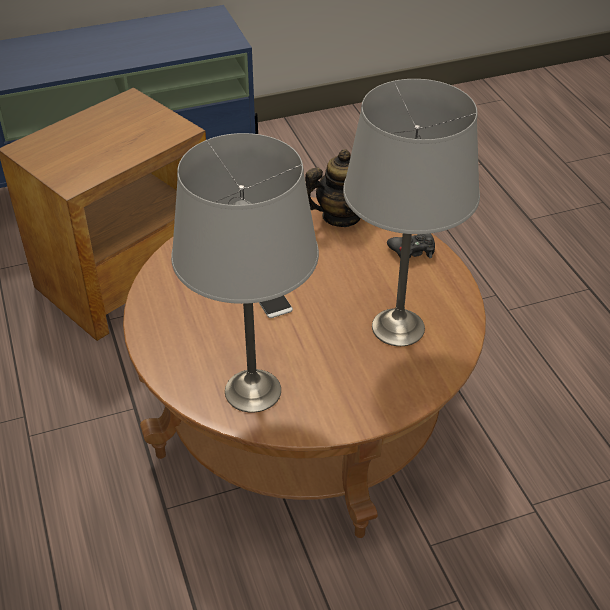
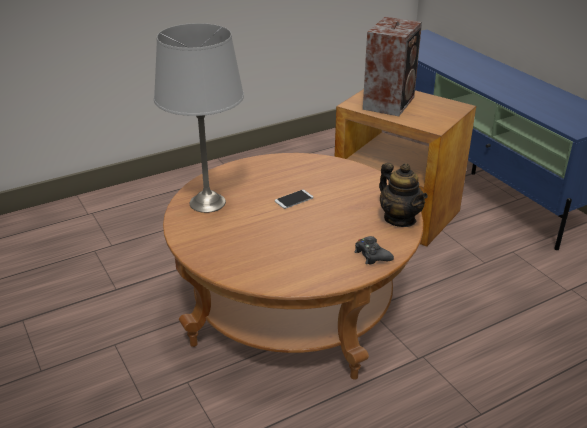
camera: 80 degrees right, 10 degrees down
(85, 150) = (390, 102): none -> speaker
(398, 327) = (280, 253): grey table lamp -> none

